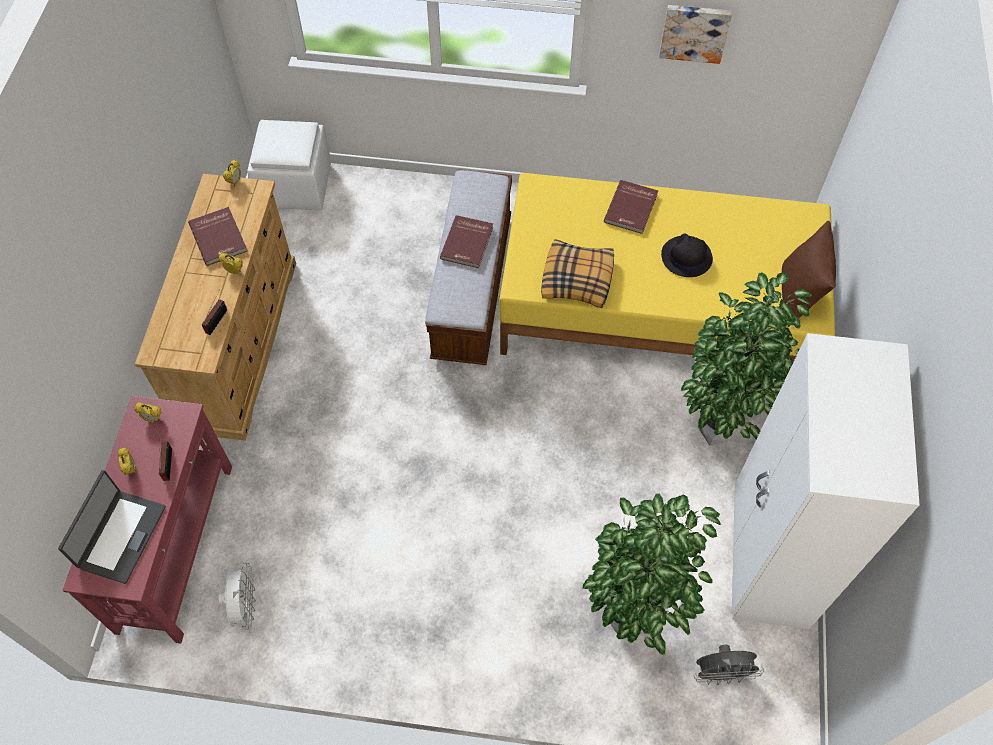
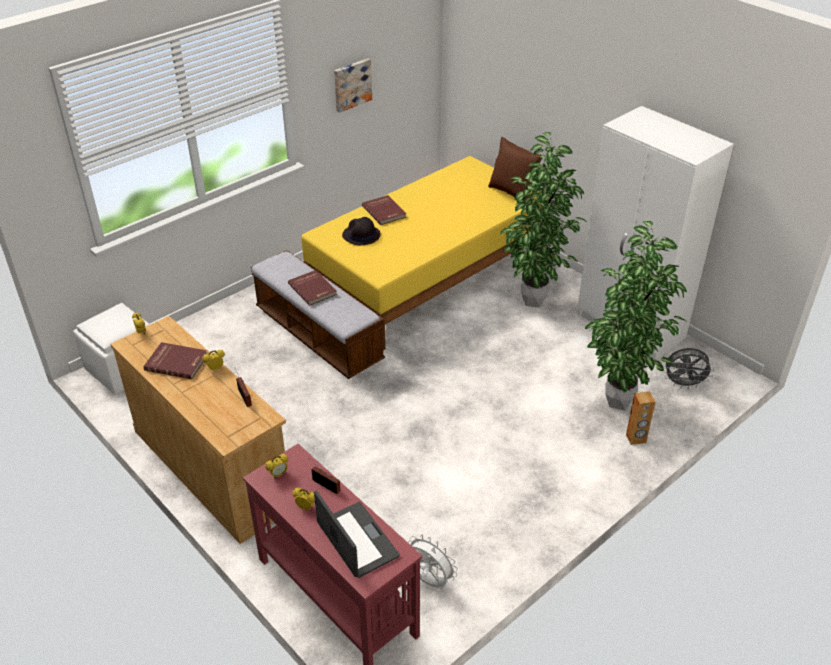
camera: 50 degrees left, 20 degrees down
(577, 280) = (406, 254): pillow -> none
(584, 675) = (636, 439): none -> brown speaker
(686, 257) = (441, 212): black hat -> black hat (361, 235)
(721, 674) = (683, 384): grey fan -> grey fan turned 60 degrees clockwise

